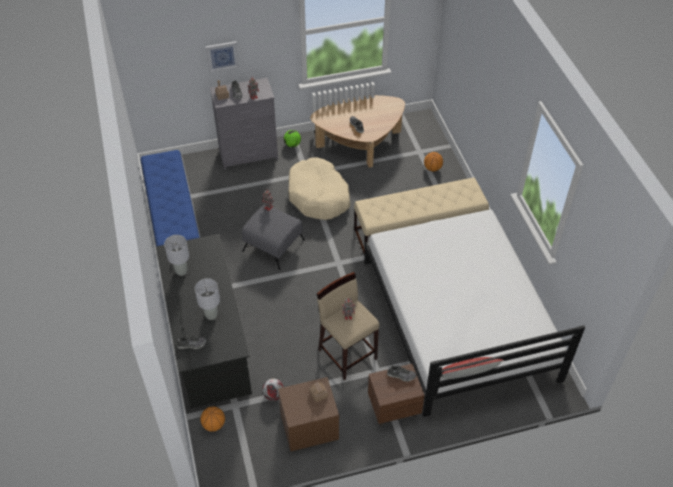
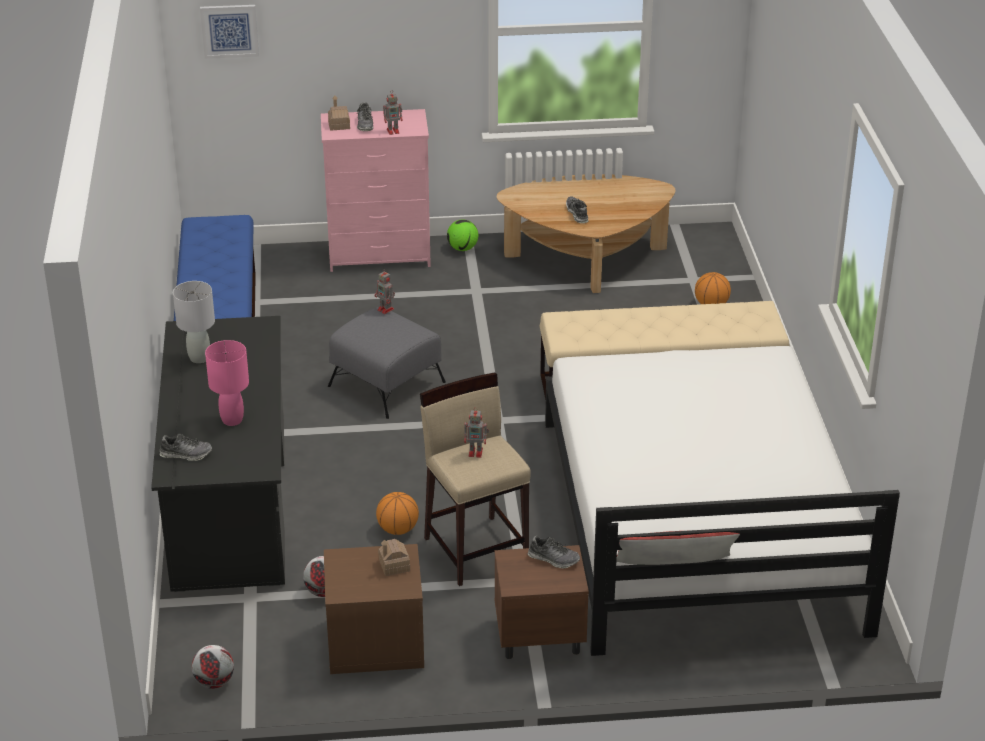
camera: 10 degrees right, 15 degrees down
(211, 315) = (232, 420): grey table lamp -> pink table lamp
(214, 424) = (204, 620): basketball -> basketball (398, 529)
(222, 56) = (347, 56): picture -> picture (229, 30)
(229, 467) = (214, 682): none -> football
(249, 155) = (380, 256): grey dresser -> pink dresser
(319, 196) = (489, 324): beige dog bed -> none

